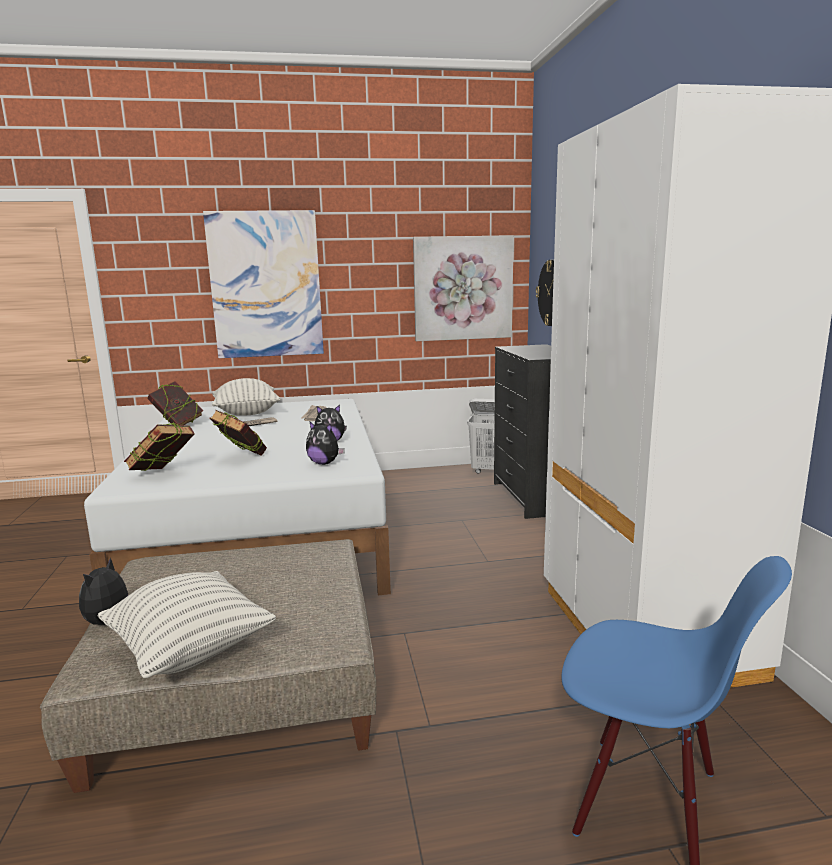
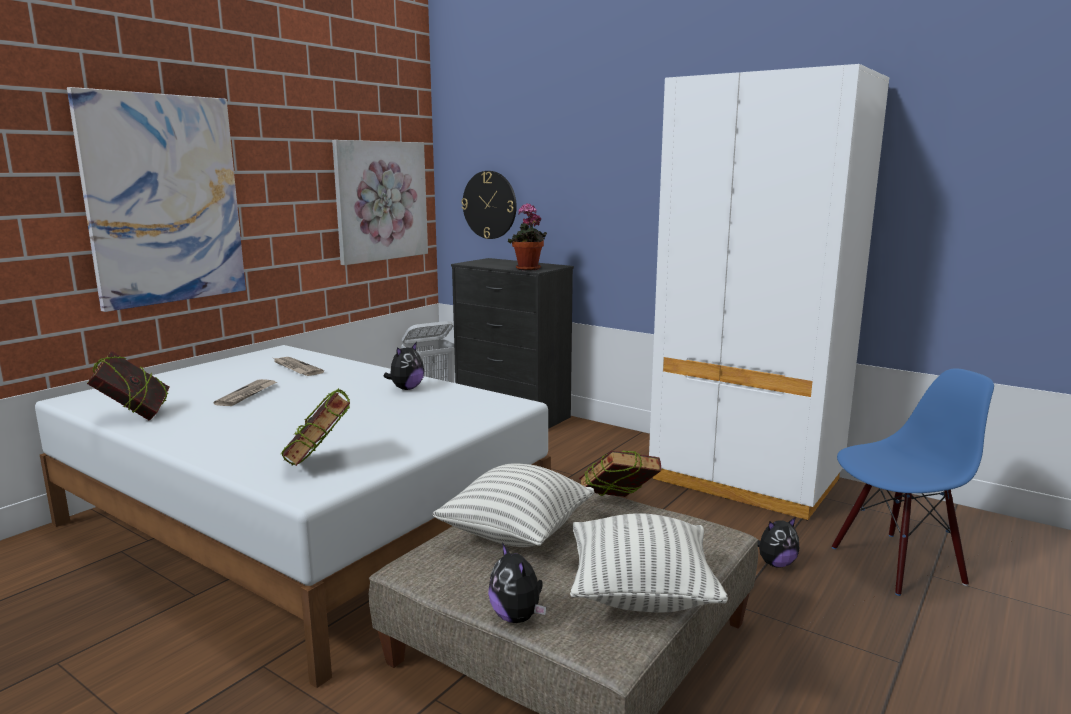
camera: 45 degrees left, 0 degrees up
(241, 458) = (359, 425): book -> book (617, 507)
(246, 413) = (193, 383): pillow -> pillow (516, 534)
(324, 463) = (464, 406): plush toy -> plush toy (775, 564)
(533, 356) = (528, 269): none -> potted plant

